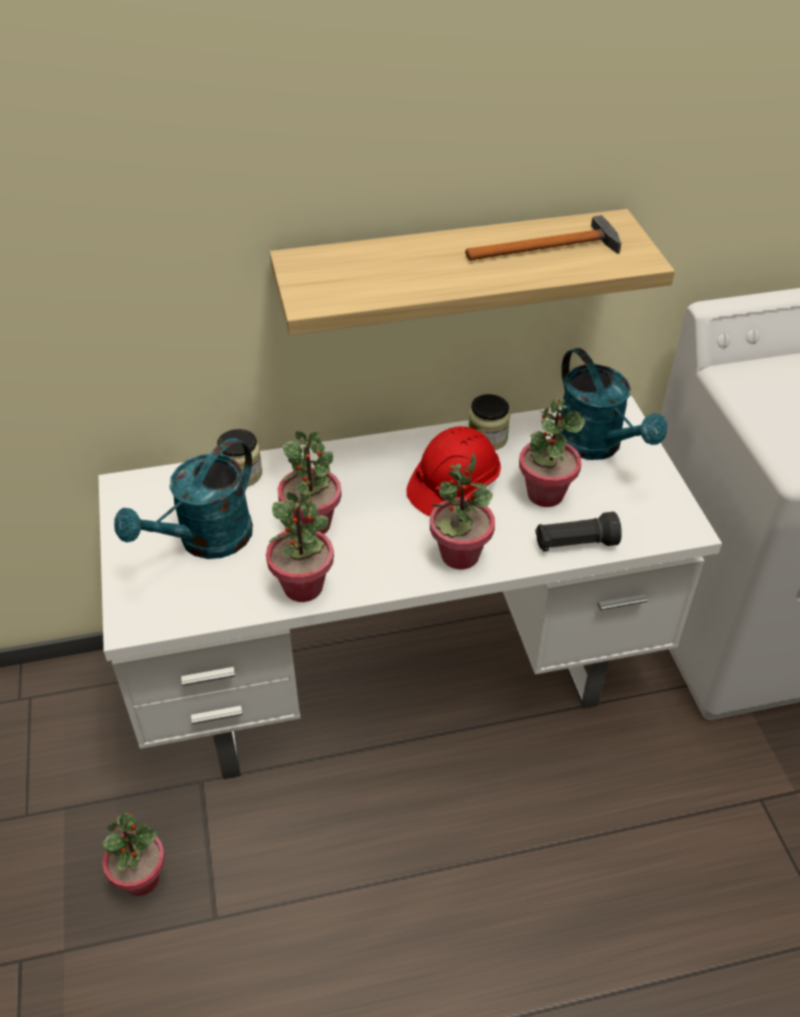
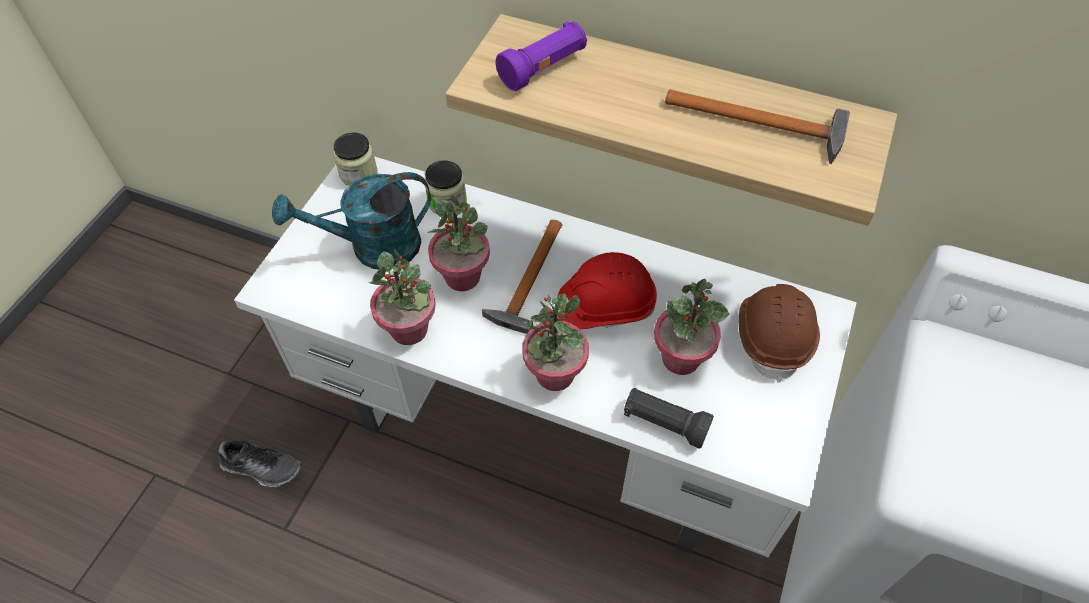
camera: 35 degrees right, 10 degrees up
(141, 878) = (262, 467): potted plant -> shoe
(350, 274) = (543, 69): none -> purple flashlight
(372, 499) = (528, 280): none -> hammer
(487, 438) = (676, 274): jar -> jar (358, 174)
(597, 446) = (773, 337): turquoise watering can -> brown hard hat

